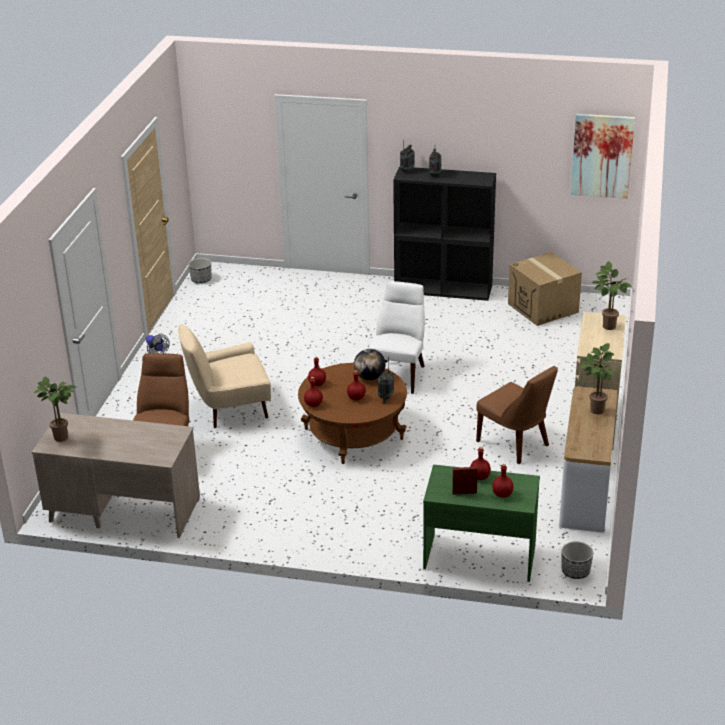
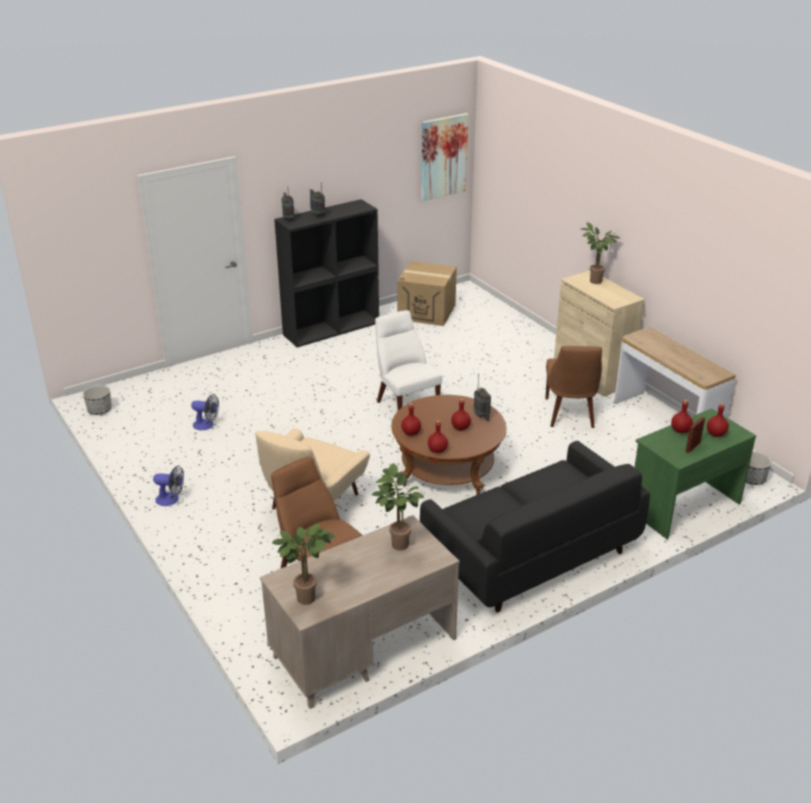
camera: 45 degrees left, 0 degrees up
(248, 322) = (207, 425): none -> fan
(311, 519) = (530, 554): none -> black sofa
(369, 377) = (443, 407): globe -> none
(515, 444) = (570, 414): brown chair -> brown chair turned 90 degrees clockwise
(595, 409) = (662, 345): potted plant -> potted plant (397, 544)

